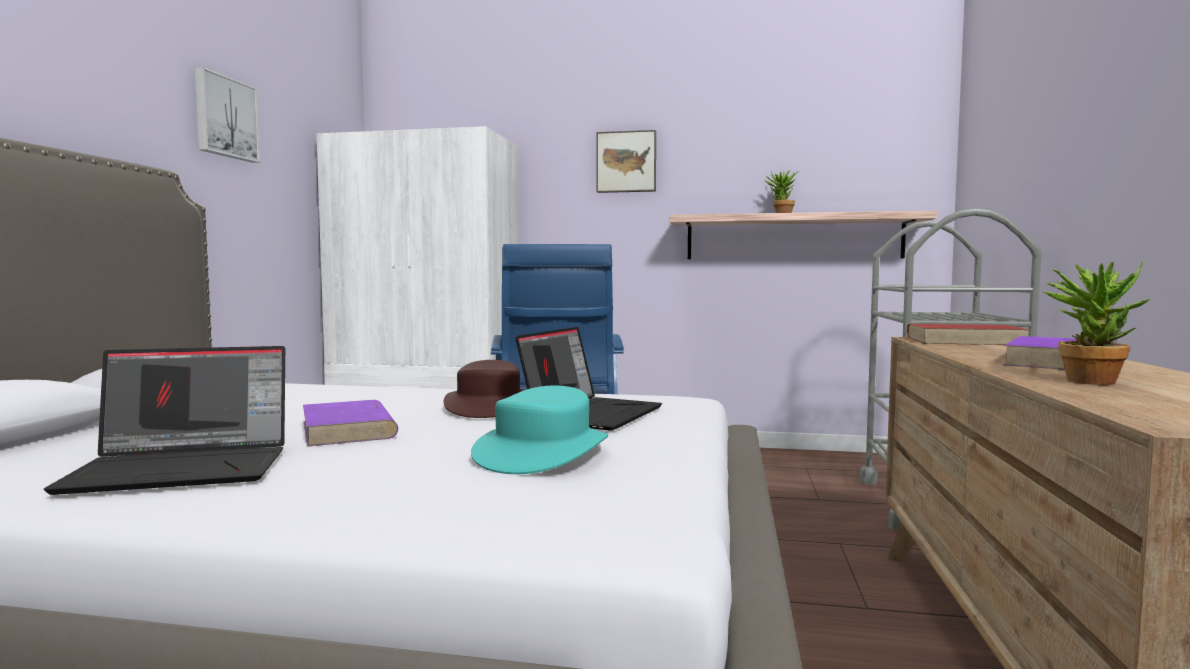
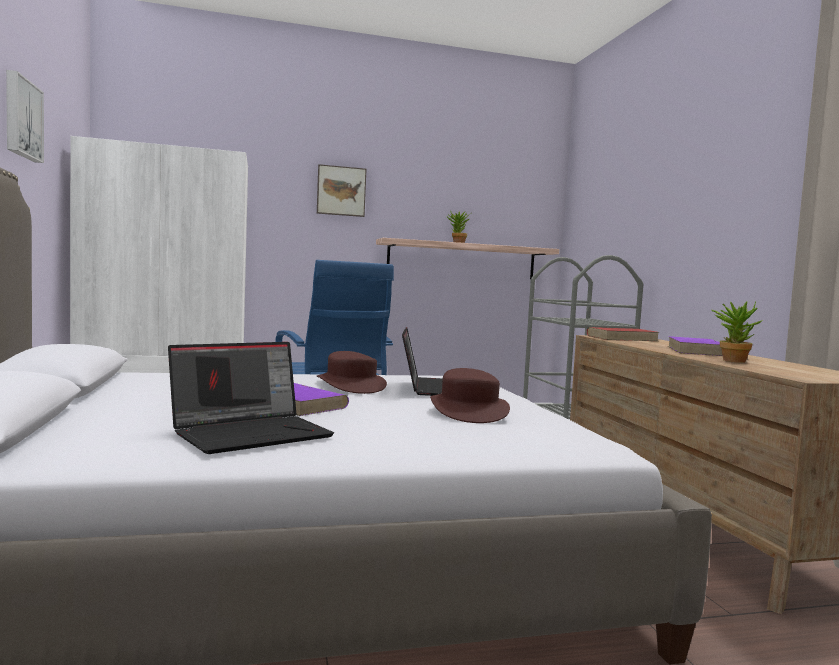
camera: 25 degrees left, 0 degrees up
(543, 451) = (468, 410): turquoise hat -> brown hat

